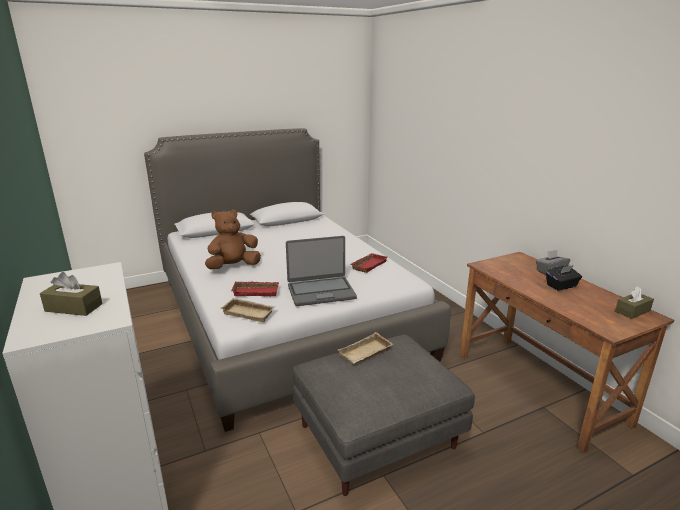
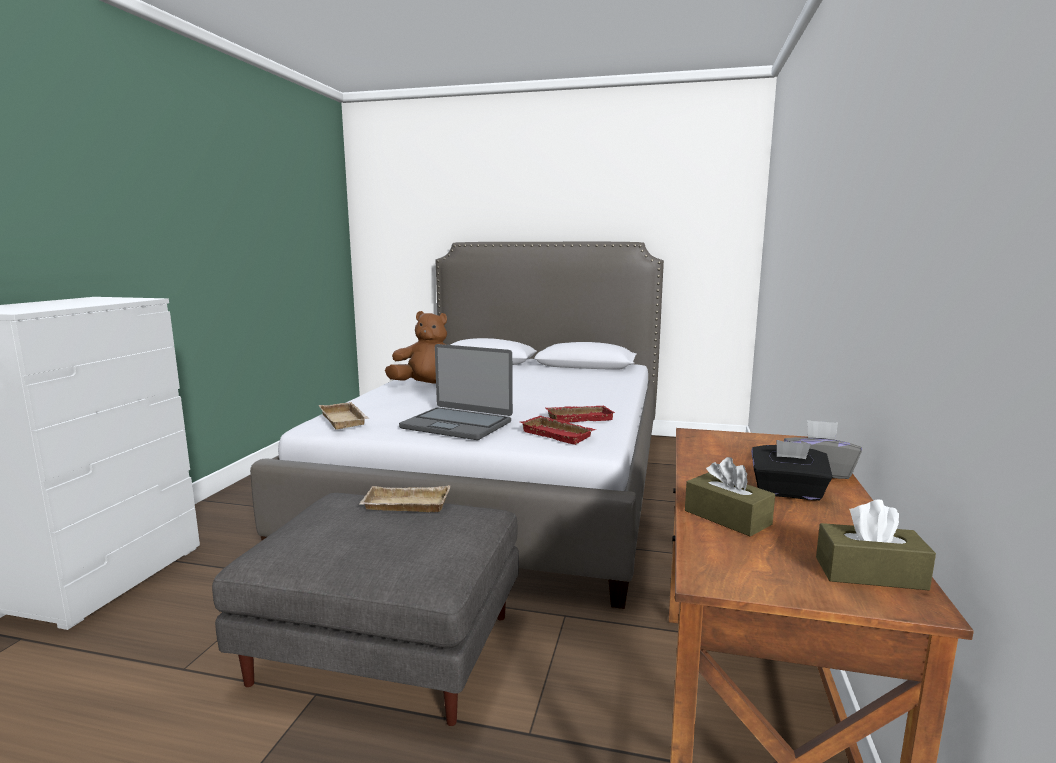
camera: 40 degrees right, 10 degrees down
(74, 307) = (38, 305): brown tissue box -> brown tissue box (727, 517)
(256, 291) = (394, 407): red tray -> red tray (559, 434)

